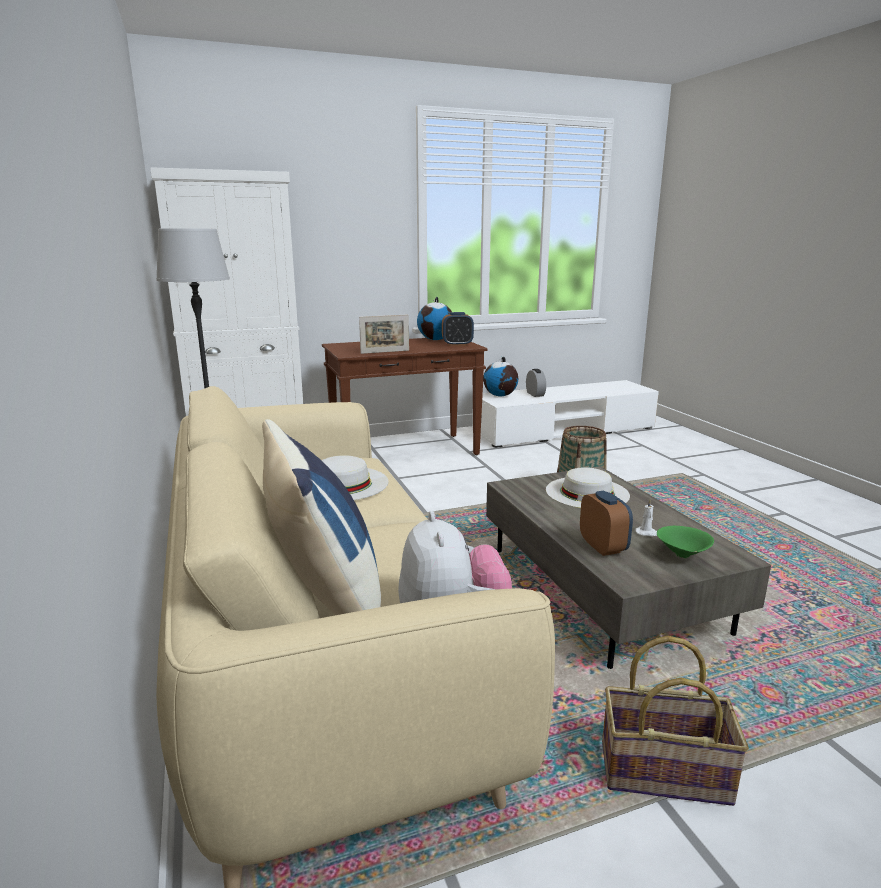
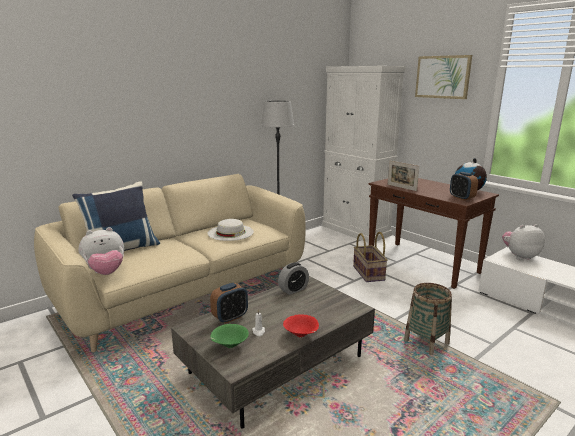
camera: 70 degrees right, 0 degrees up
(345, 195) = (442, 77): none -> picture
(500, 395) = (519, 256): globe -> plush toy
(535, 394) = (552, 269): alarm clock -> alarm clock (293, 289)
(587, 492) = (314, 306): white hat -> none
(658, 510) = (301, 335): none -> red bowl
(664, 771) = (111, 396): basket -> basket (369, 273)

